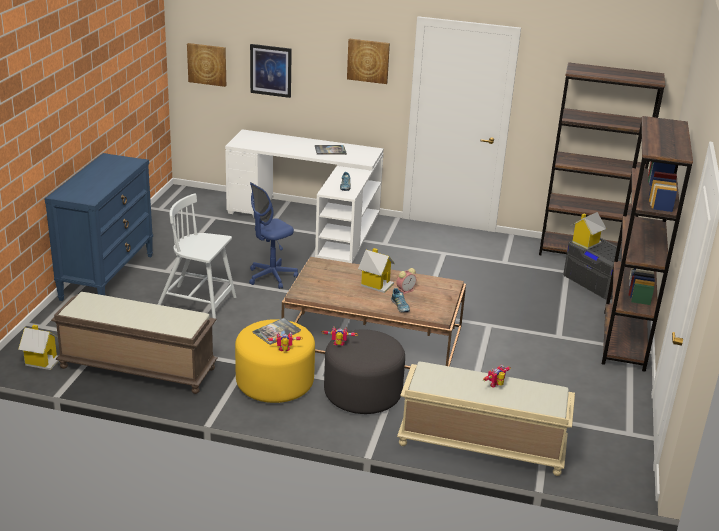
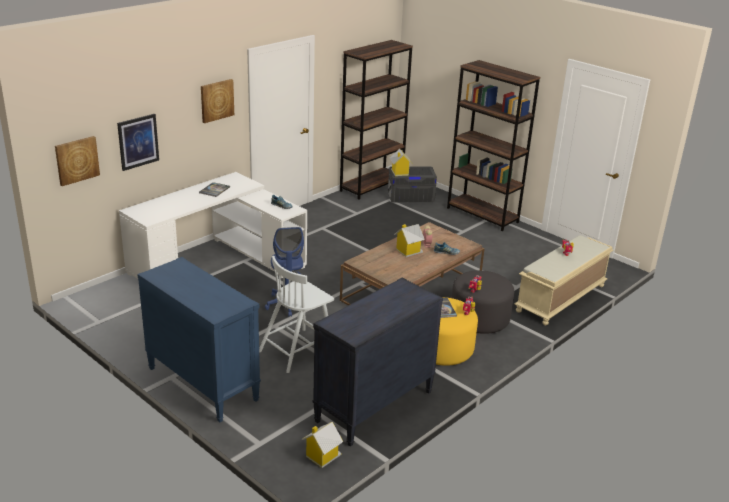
camera: 60 degrees left, 0 degrees up
(136, 368) = (374, 407): brown bench -> black dresser

